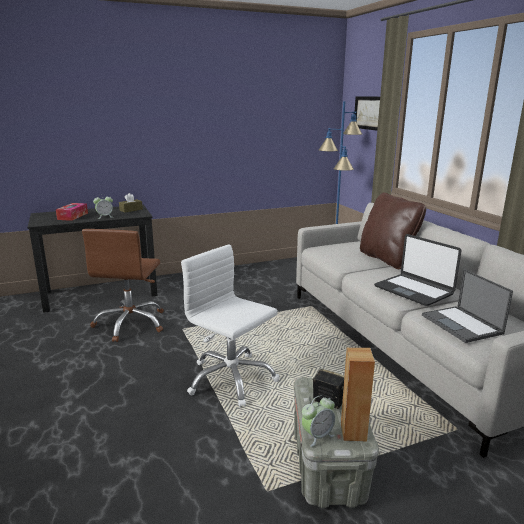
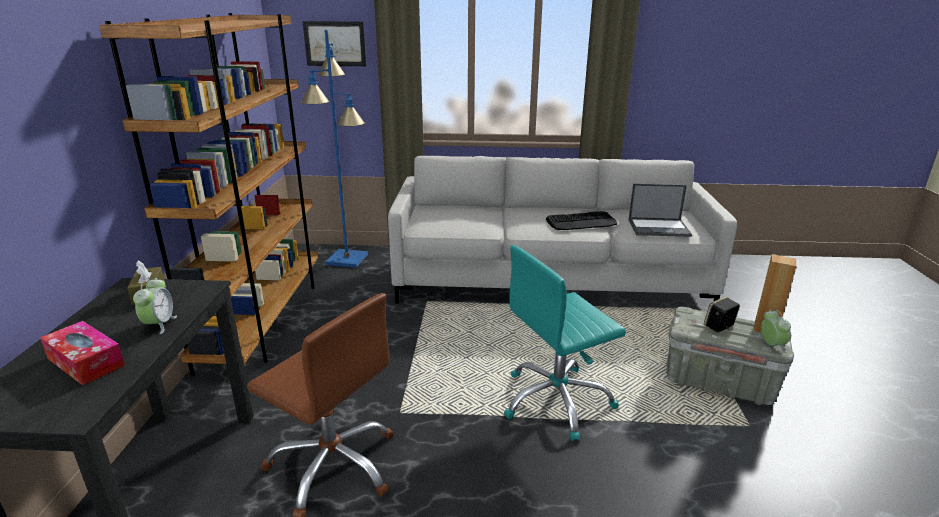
camera: 65 degrees left, 5 degrees up
(231, 379) = (556, 401): white office chair -> turquoise office chair
(240, 272) = (264, 319): none -> brown bookcase
(387, 259) = (492, 209): brown pillow -> none
(414, 290) = (581, 222): laptop -> keyboard

